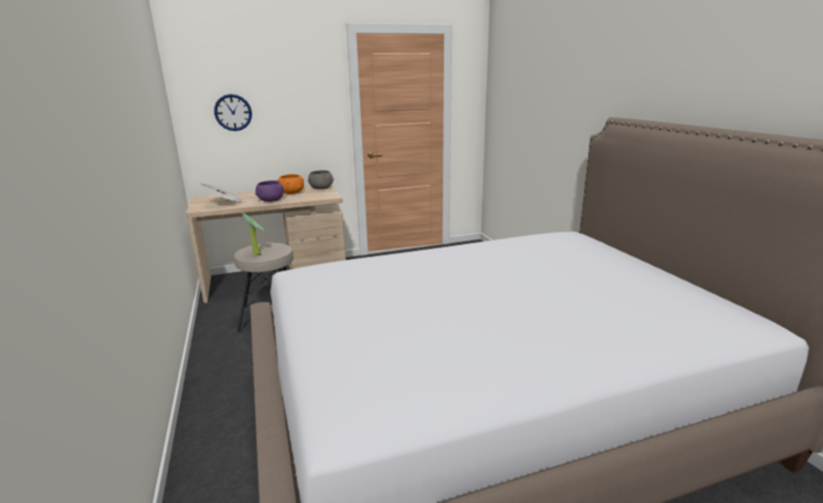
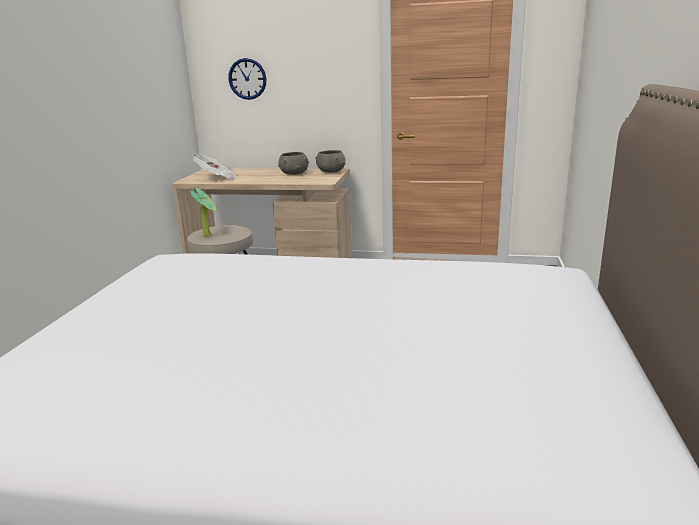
camera: 30 degrees right, 0 degrees up
(271, 200) = (261, 179): purple bowl -> none
(292, 192) = (294, 173): orange bowl -> grey bowl

